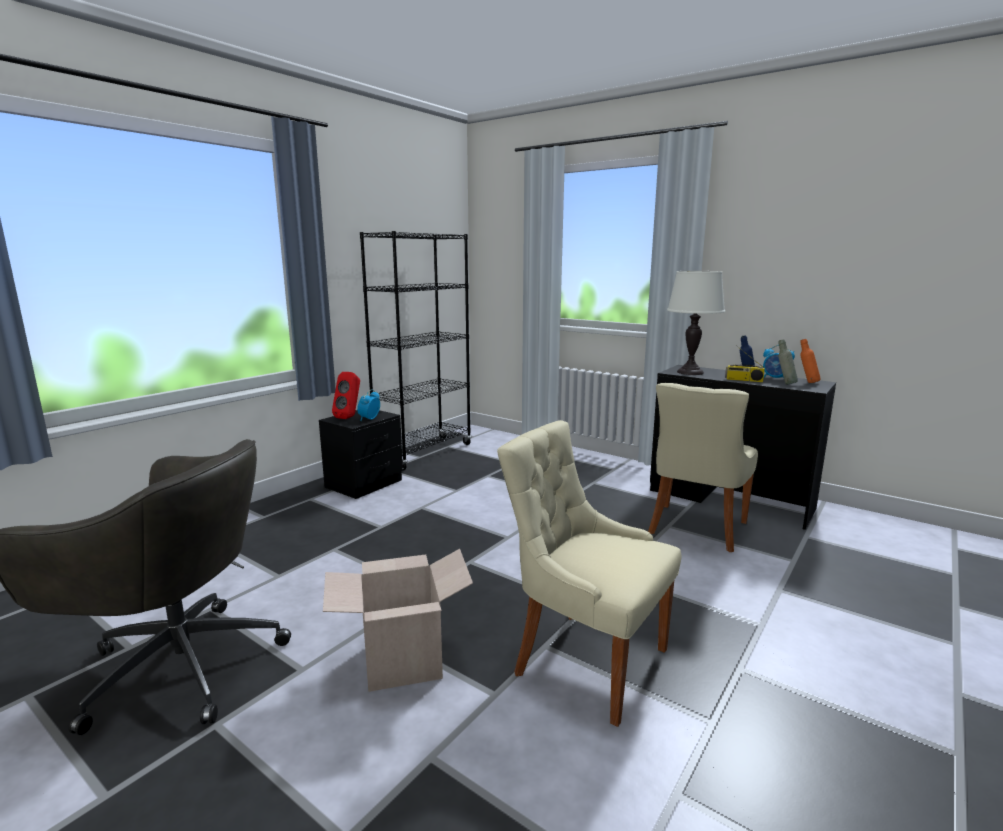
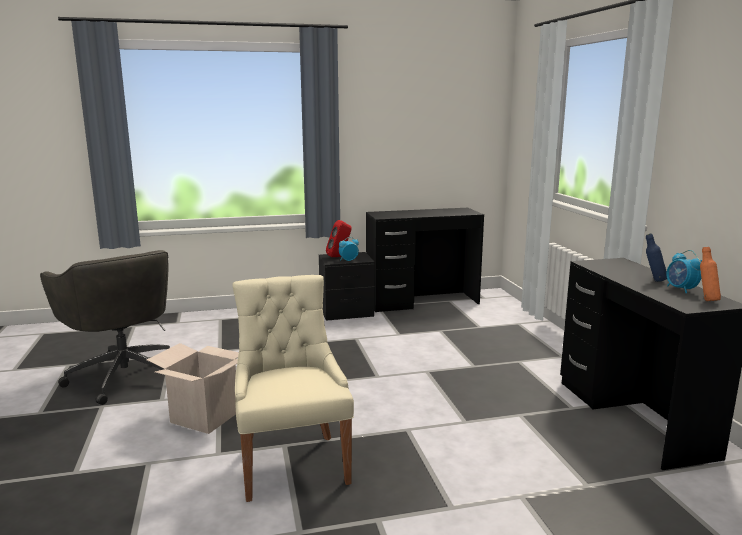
camera: 40 degrees right, 0 degrees up
(424, 453) = (422, 301): black bookcase -> black desk
(690, 372) = (605, 266): white table lamp -> none
(695, 529) = (541, 426): beige chair -> none
(743, 380) = (637, 283): radio -> none
(784, 384) = (672, 296): grey bottle -> none

